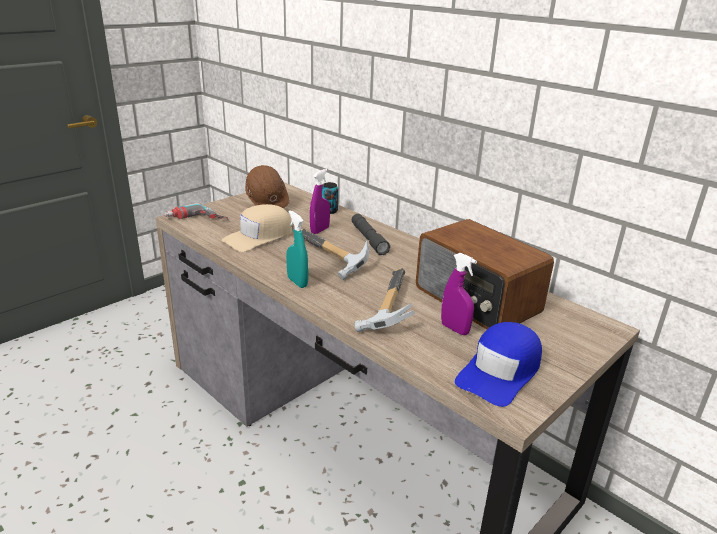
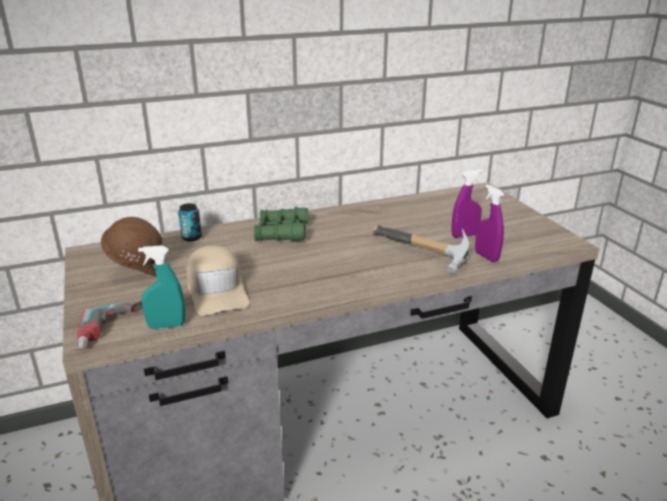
camera: 65 degrees left, 0 degrees up
(297, 282) = (345, 285): turquoise spray bottle -> turquoise spray bottle (166, 326)
(319, 230) = (236, 252): purple spray bottle -> purple spray bottle (486, 257)
(328, 260) = (309, 261): hammer -> none
(369, 239) = (281, 232): grey flashlight -> green binoculars
(476, 301) = (426, 218): radio -> none
(500, 372) = (525, 235): blue cap -> none

